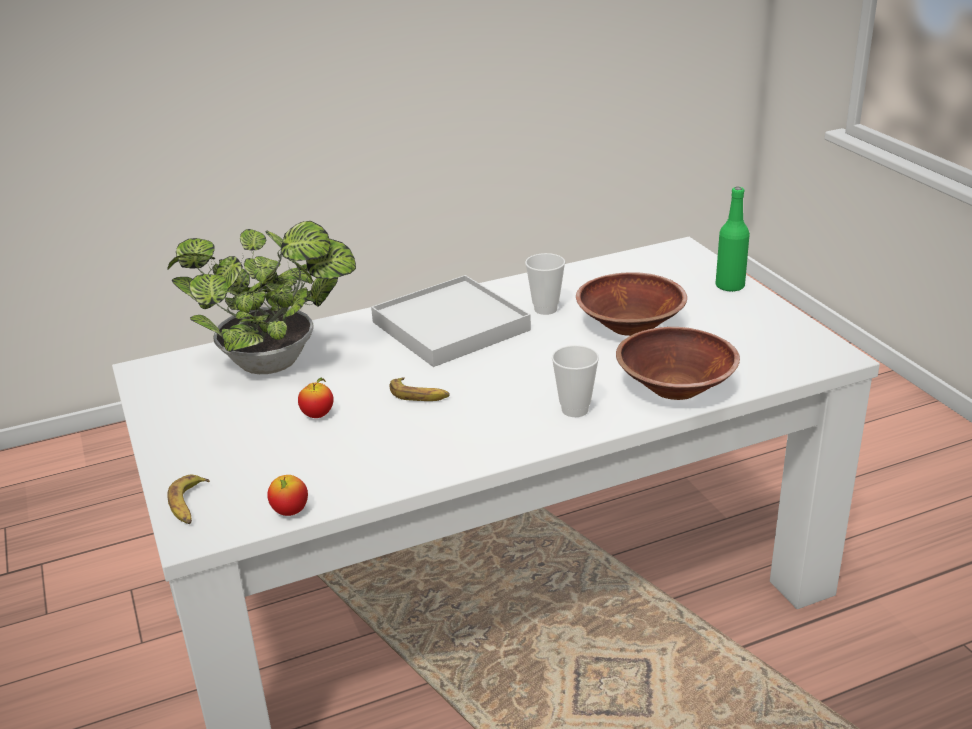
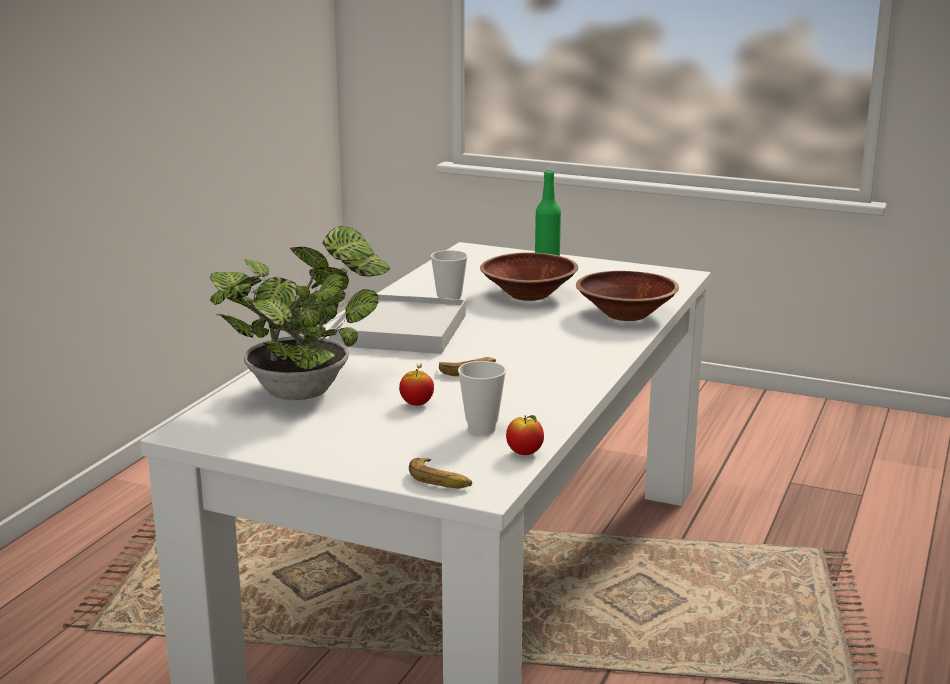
camera: 45 degrees left, 10 degrees down
(575, 410) = (591, 343): cup -> cup (481, 428)

